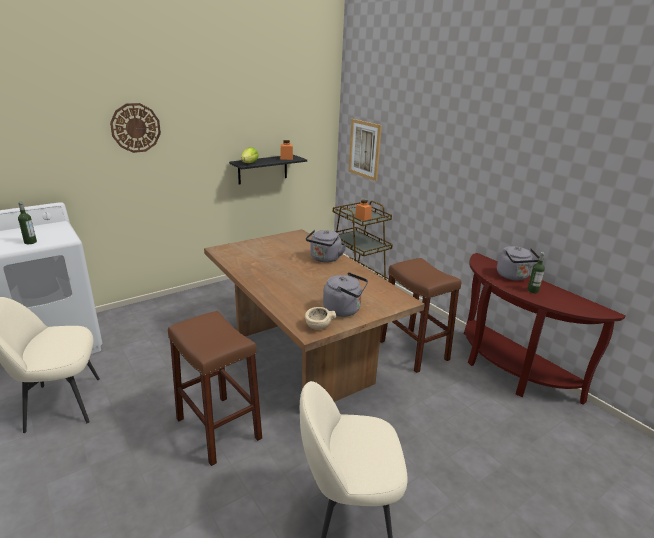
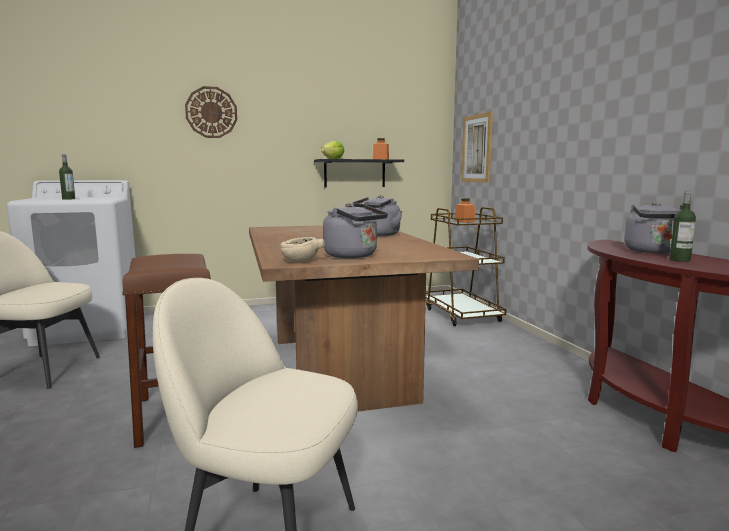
camera: 20 degrees right, 15 degrees down
(413, 350) = (504, 378): brown stool -> none

